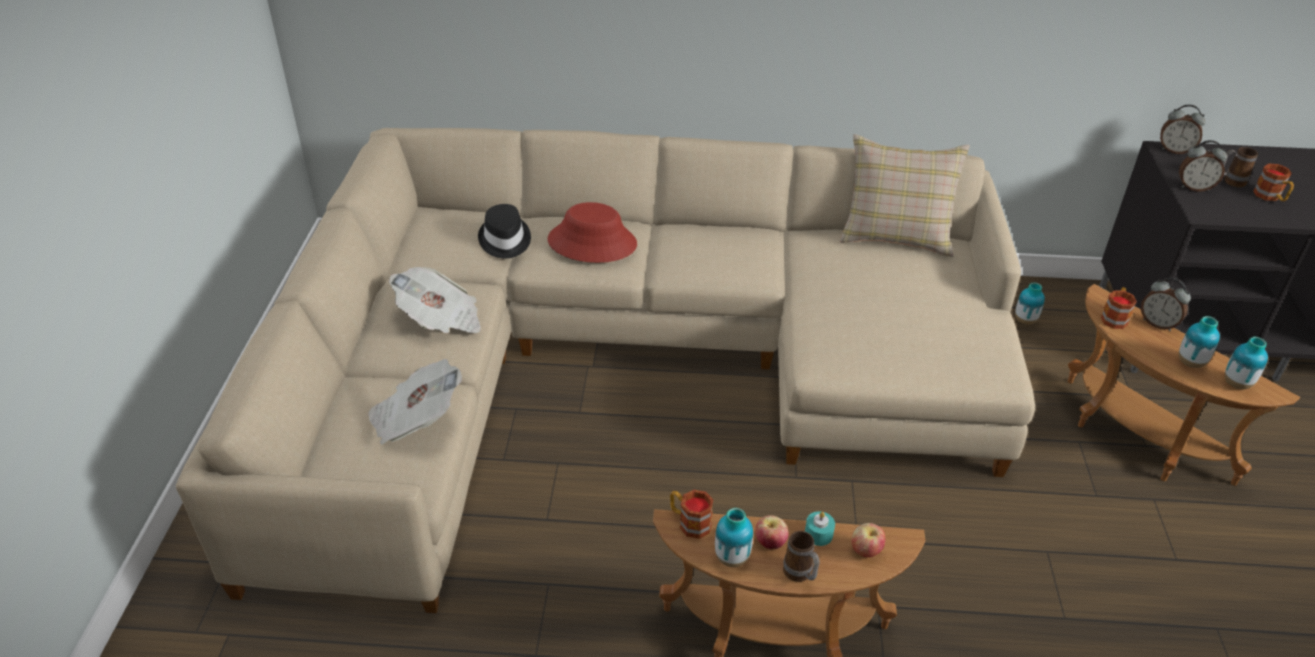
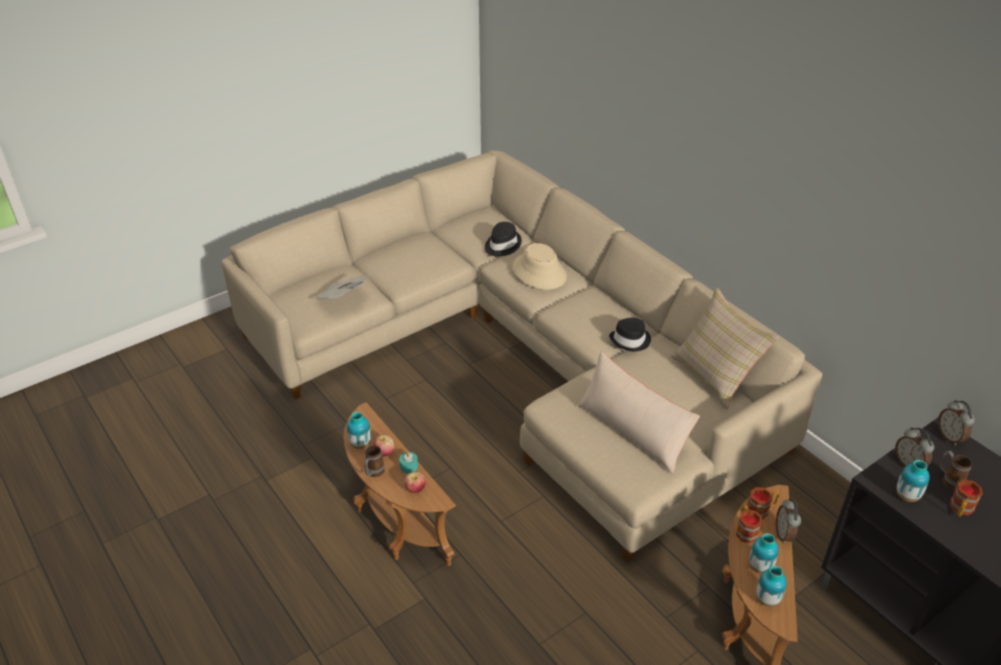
camera: 50 degrees right, 0 degrees up
(441, 320) = (419, 265): newspaper -> none
(592, 242) = (539, 272): red hat -> beige hat
(689, 522) = (369, 418): mug -> mug (745, 530)
(783, 251) = (630, 340): none -> black hat
(921, 331) = (633, 431): none -> beige pillow
(1025, 320) = (800, 505): vase -> vase (907, 496)

